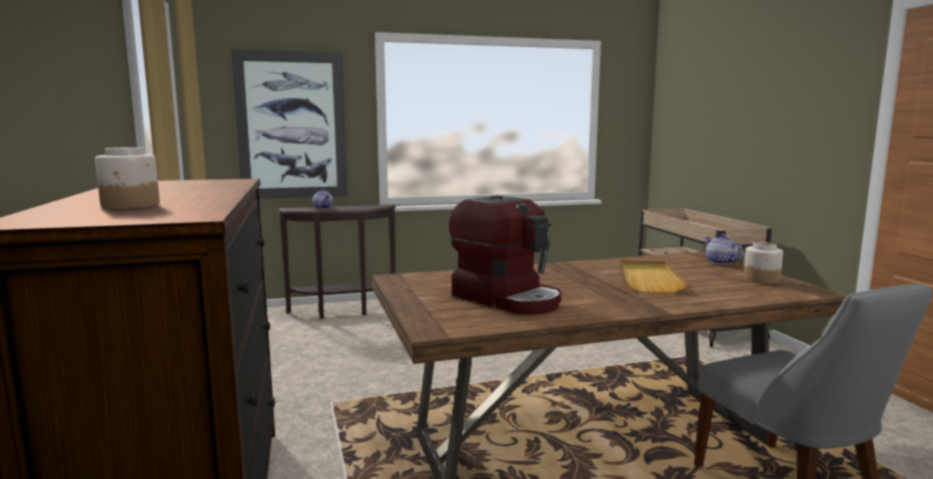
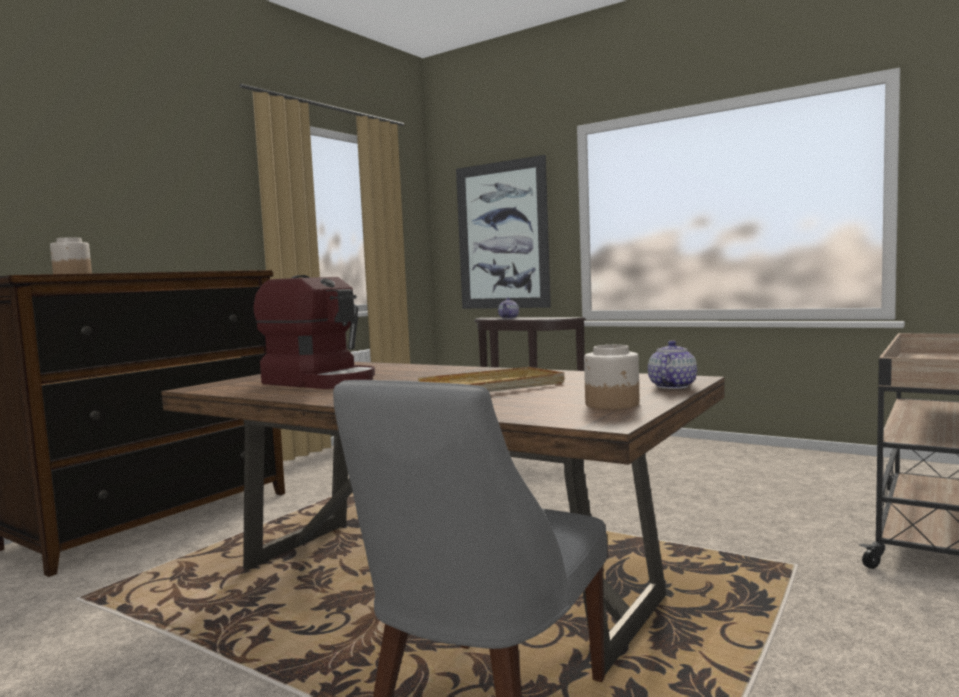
camera: 50 degrees right, 5 degrees down
(508, 298) = (321, 381): coffee machine -> coffee machine turned 60 degrees counterclockwise

